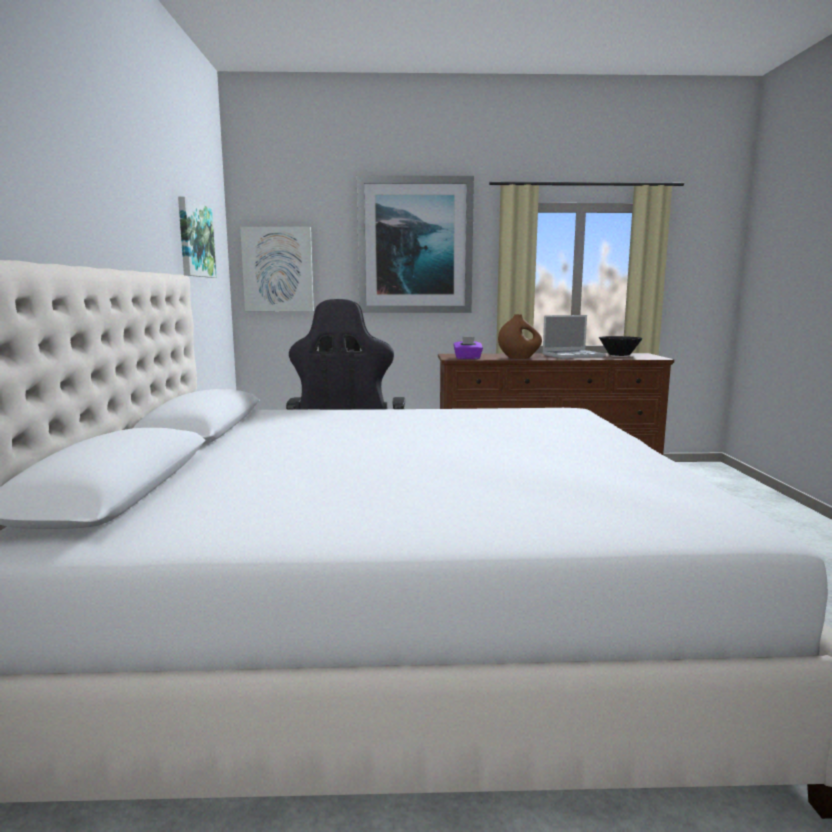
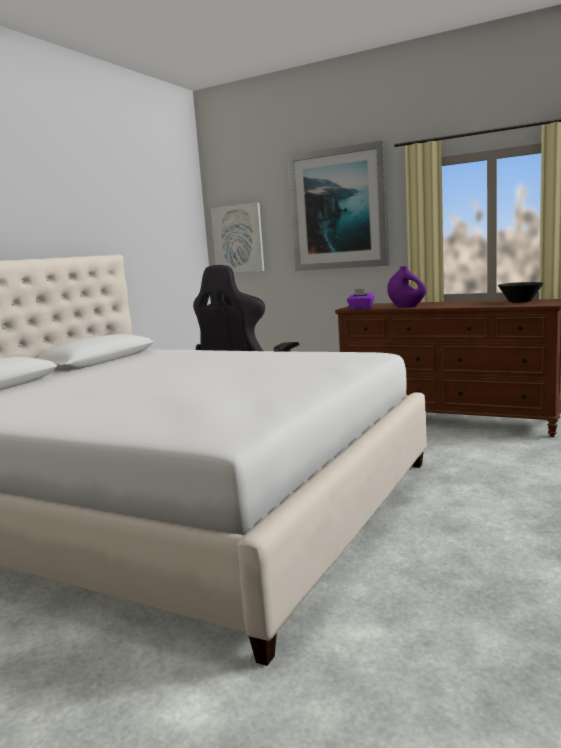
camera: 30 degrees right, 0 degrees up
(195, 240) = (154, 225): picture -> none
(519, 358) = (407, 307): brown vase -> purple vase
(573, 356) = (468, 303): laptop -> none

